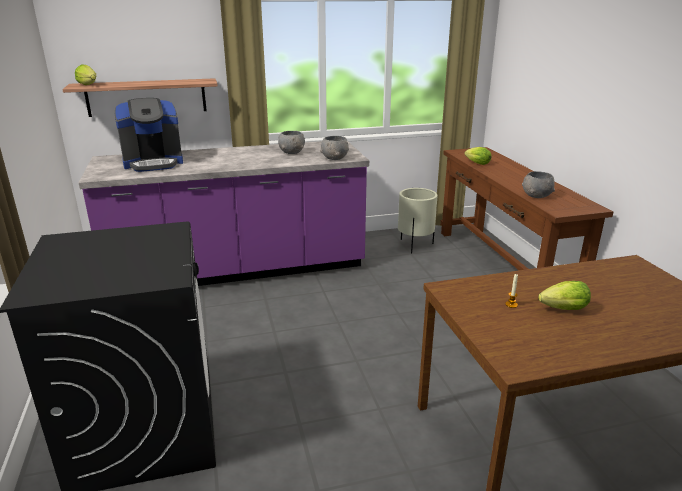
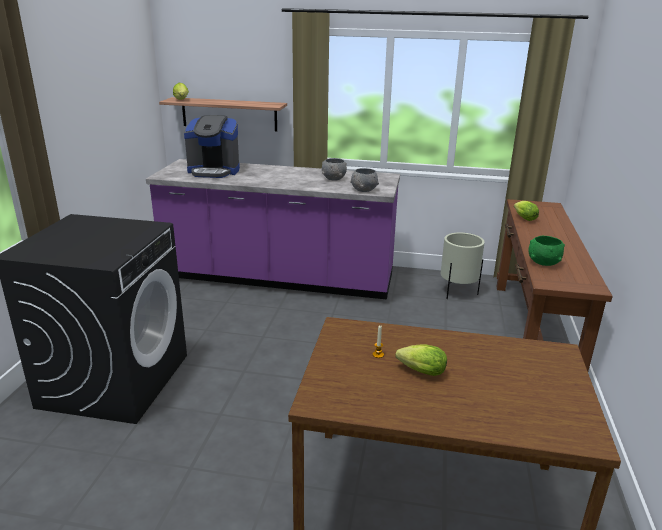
camera: 25 degrees right, 0 degrees up
(536, 196) = (543, 262): grey bowl -> green bowl

